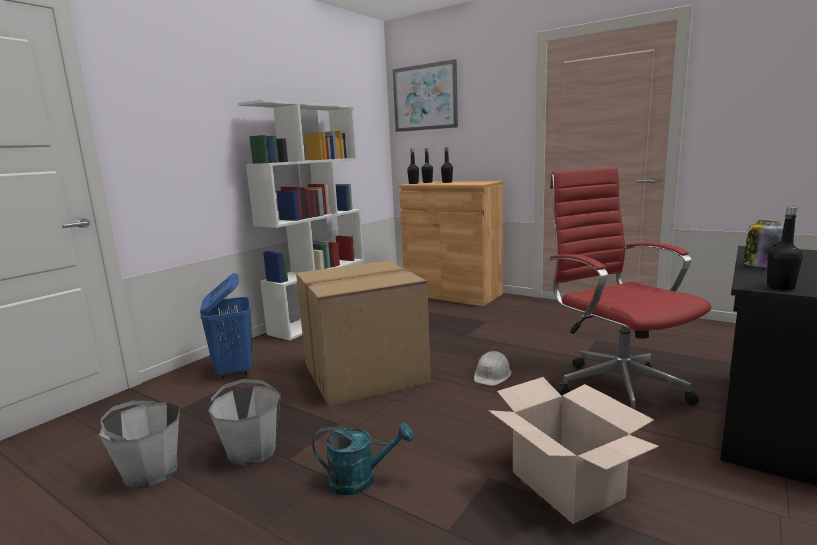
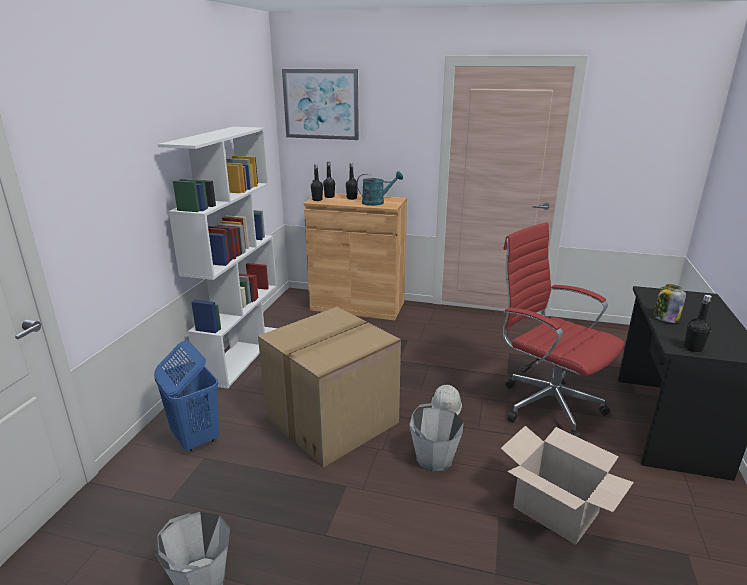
camera: 20 degrees left, 10 degrees up
(252, 451) = (285, 534): grey bucket -> grey bucket (434, 458)
(361, 480) = (402, 542): turquoise watering can -> turquoise watering can (377, 202)

